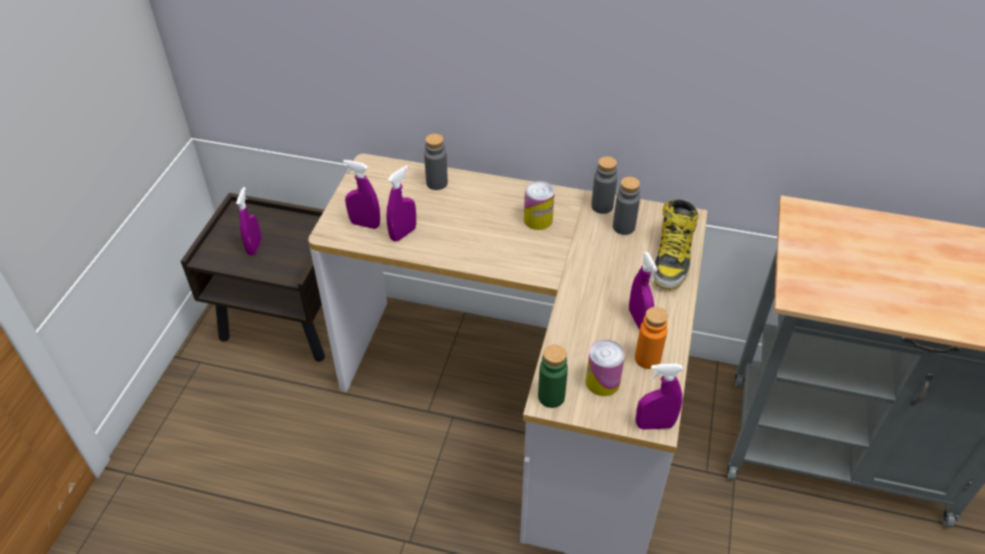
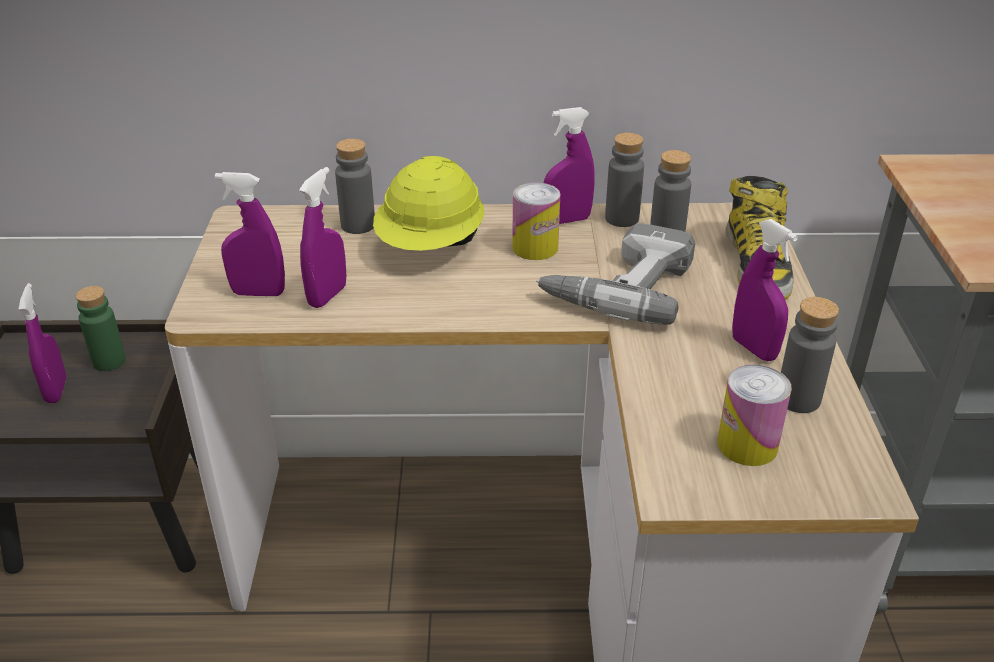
camera: 15 degrees left, 10 degrees down
(475, 207) = (431, 246): none -> yellow hard hat
(551, 397) = (675, 483): green bottle -> green bottle (109, 361)
(577, 258) = (619, 285): none -> power drill
(647, 359) = (798, 399): orange bottle -> grey bottle
(654, 425) = (865, 492): purple spray bottle -> purple spray bottle (567, 220)

